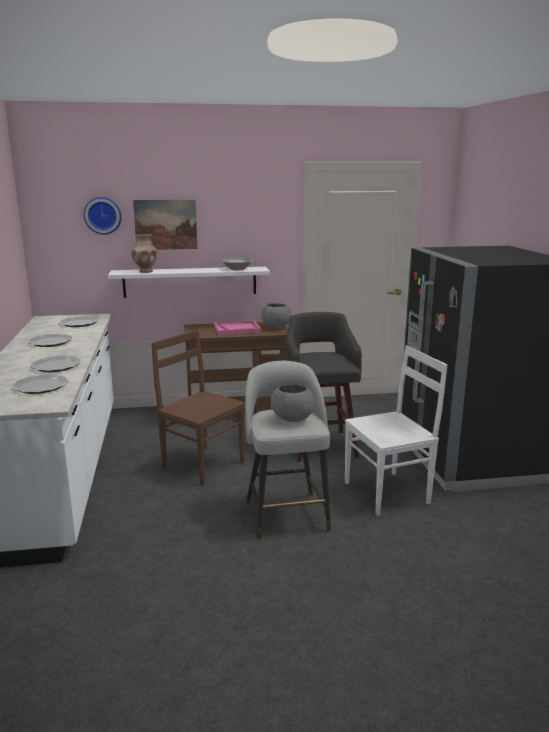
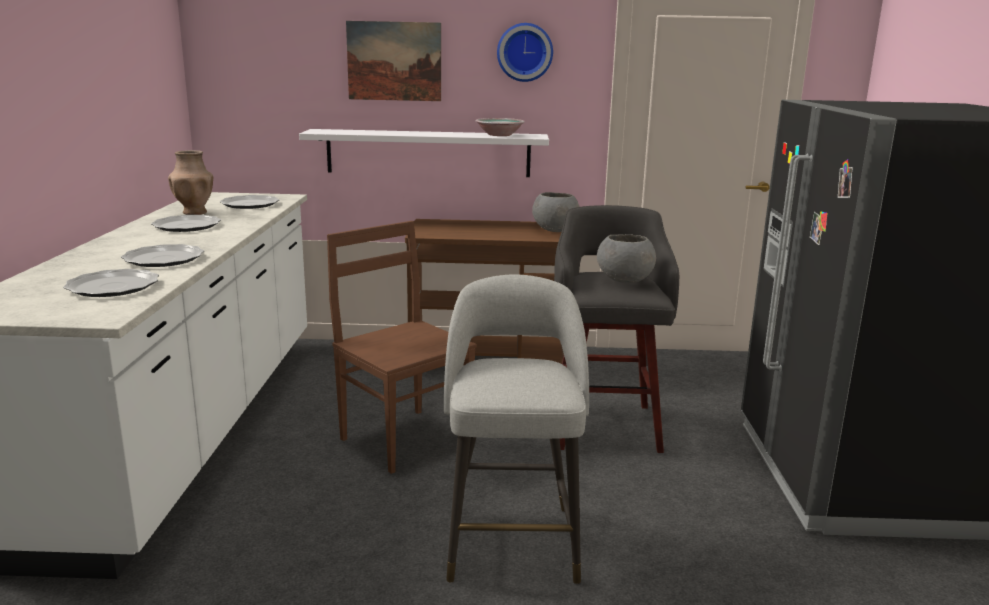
camera: 10 degrees right, 0 degrees up
(103, 215) = (301, 43): wall clock -> wall clock (524, 52)
(145, 271) = (358, 132): brown vase -> brown vase (194, 212)
(237, 329) = (492, 229): pink tray -> none
(292, 419) = (525, 378): grey bowl -> grey bowl (624, 281)
(388, 492) = (702, 522): white chair -> none

